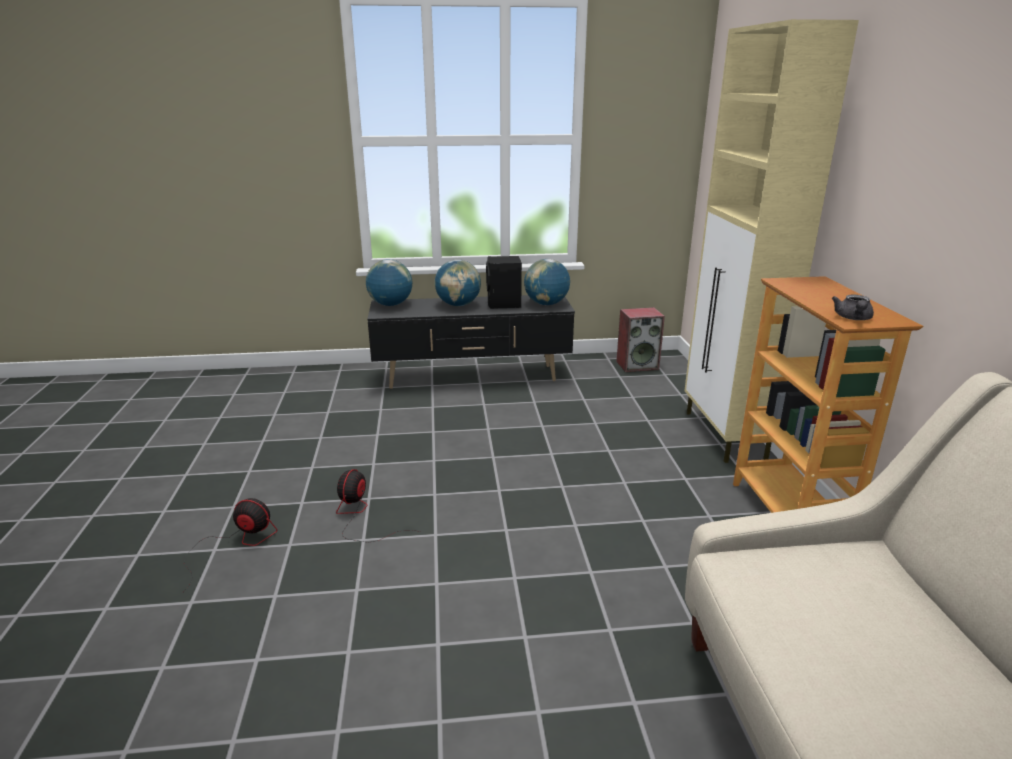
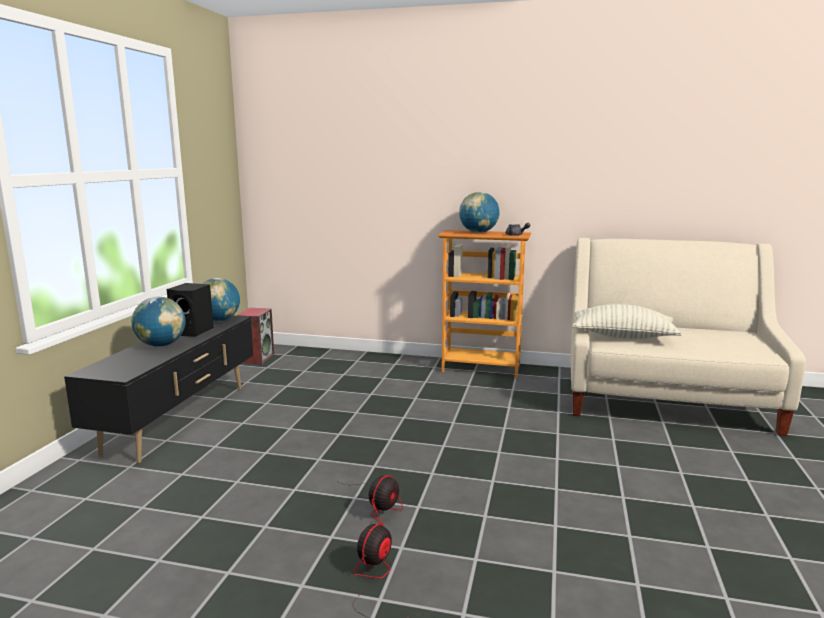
camera: 70 degrees left, 10 degrees down
(360, 516) = (381, 504): fan -> fan turned 90 degrees counterclockwise
(390, 304) = (101, 369): globe -> globe (478, 232)
(725, 436) = (387, 360): beige cabinet -> none
(803, 584) = (622, 336): none -> pillow

